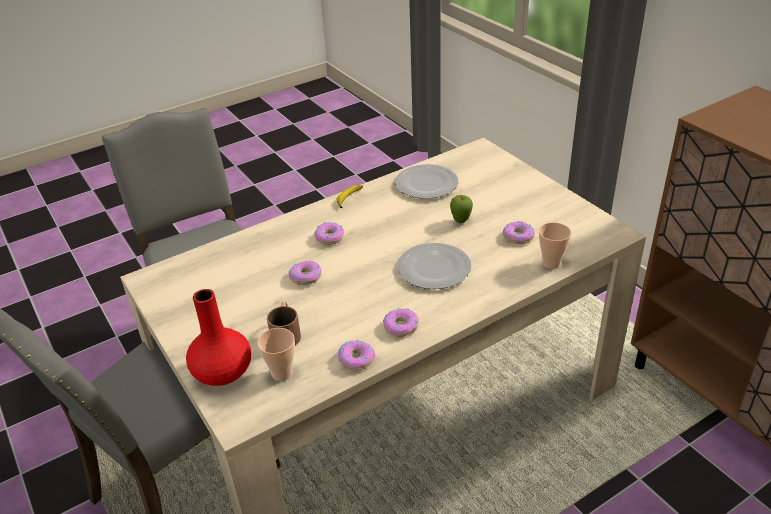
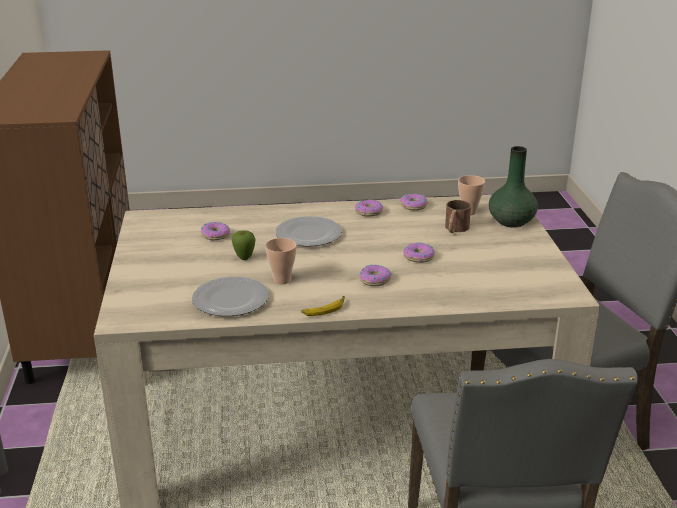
camera: 155 degrees left, 10 degrees down
(223, 373) = (511, 221): red vase -> green vase
(551, 263) = (219, 214): cup -> cup (282, 280)

